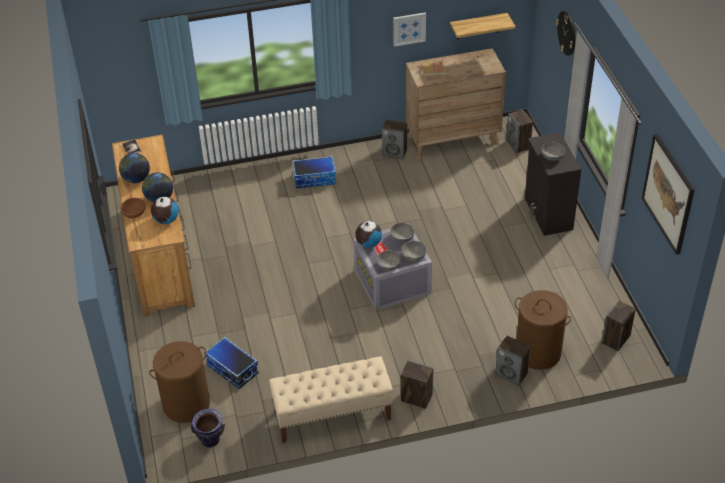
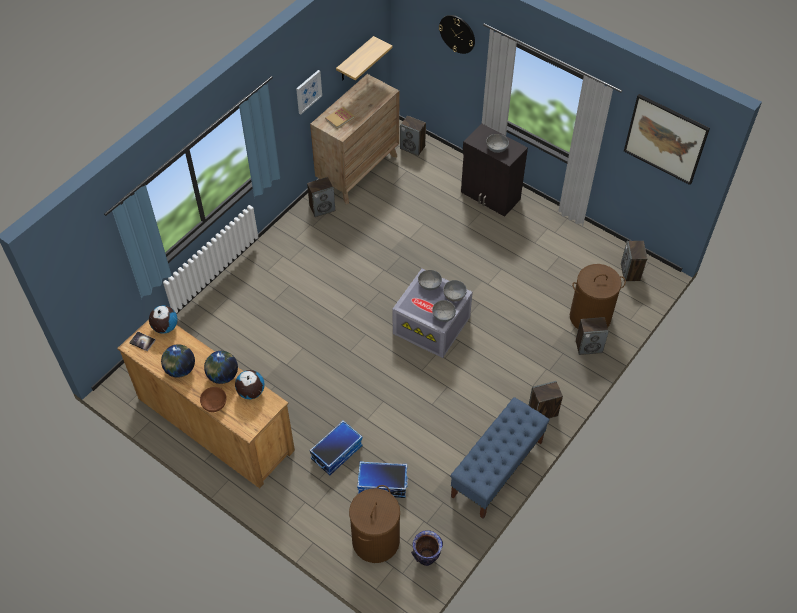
camera: 40 degrees left, 10 degrees up
(315, 179) = (279, 270): storage box -> storage box (336, 452)
(332, 415) = (497, 469): beige bench -> blue bench
(368, 243) = (408, 305): globe -> globe (165, 327)

